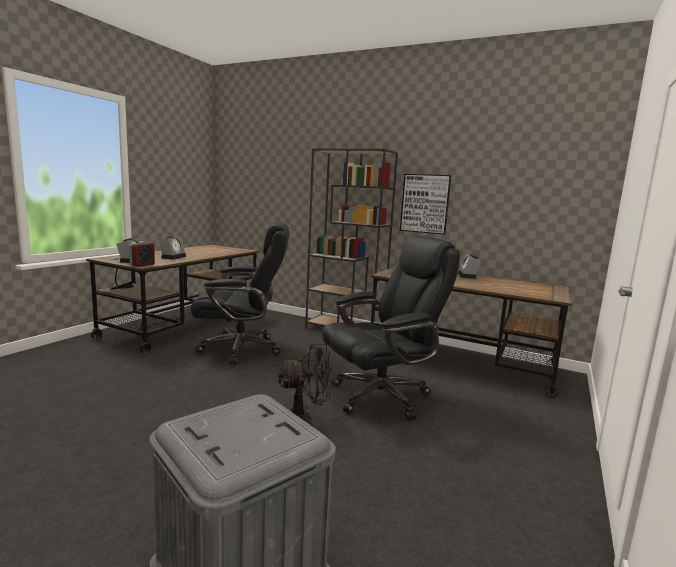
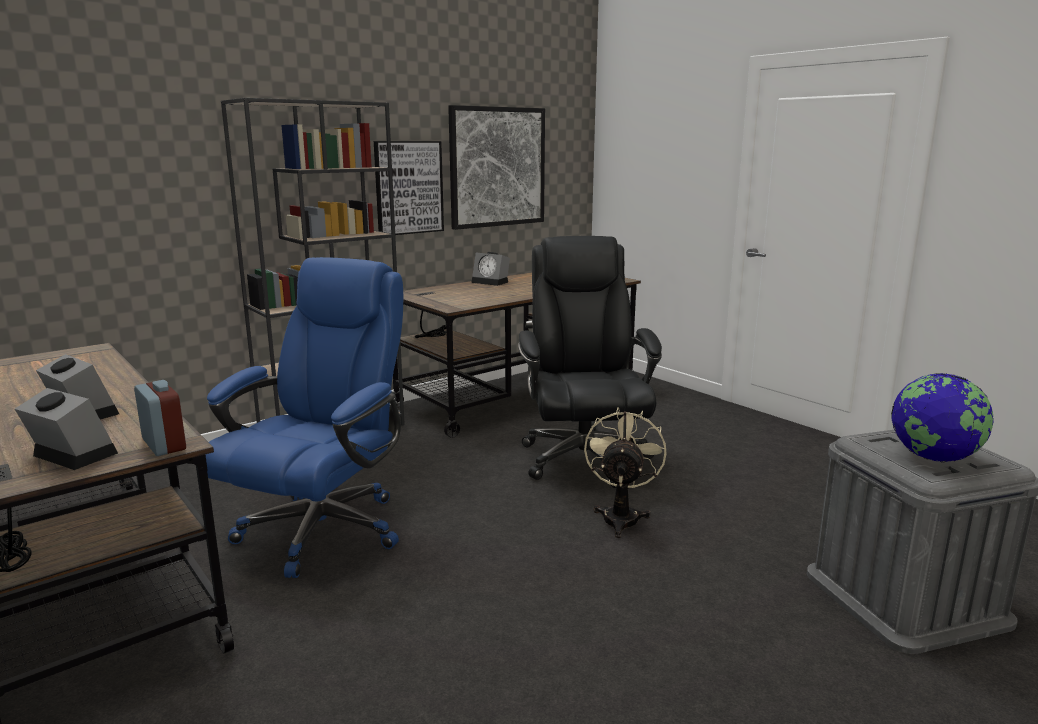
camera: 65 degrees left, 5 degrees up
(223, 429) = (934, 458): none -> globe
(240, 349) = (322, 530): black office chair -> blue office chair
(305, 418) = (621, 516): black fan -> beige fan
(501, 196) = (497, 167): none -> picture

